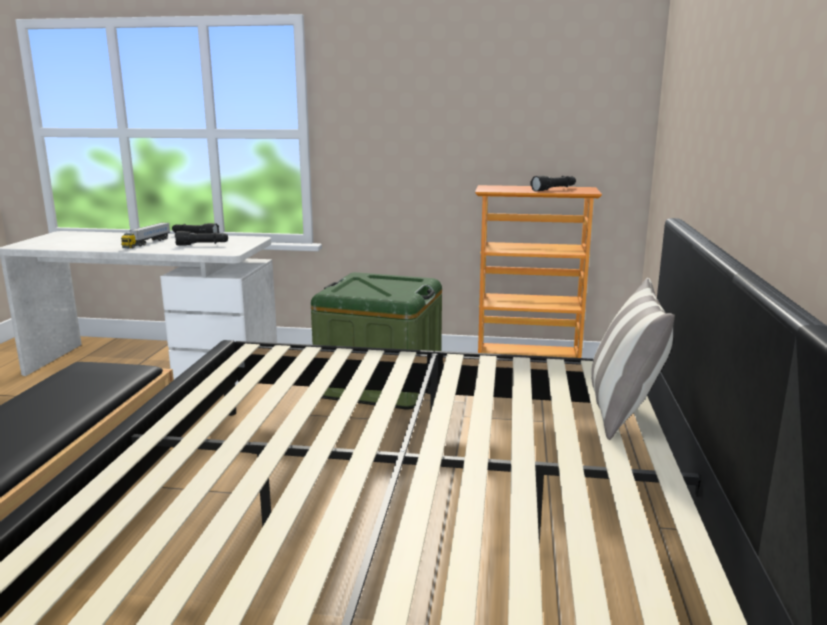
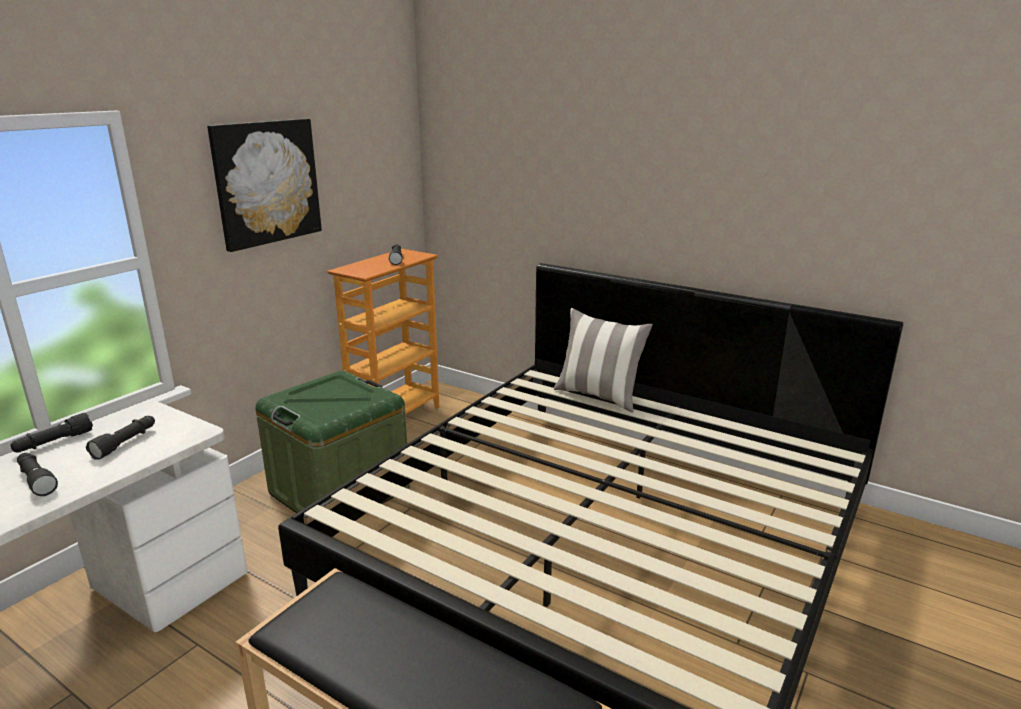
camera: 65 degrees left, 5 degrees up
(147, 243) = (36, 480): toy truck -> black flashlight
(427, 86) = (266, 182): none -> picture

